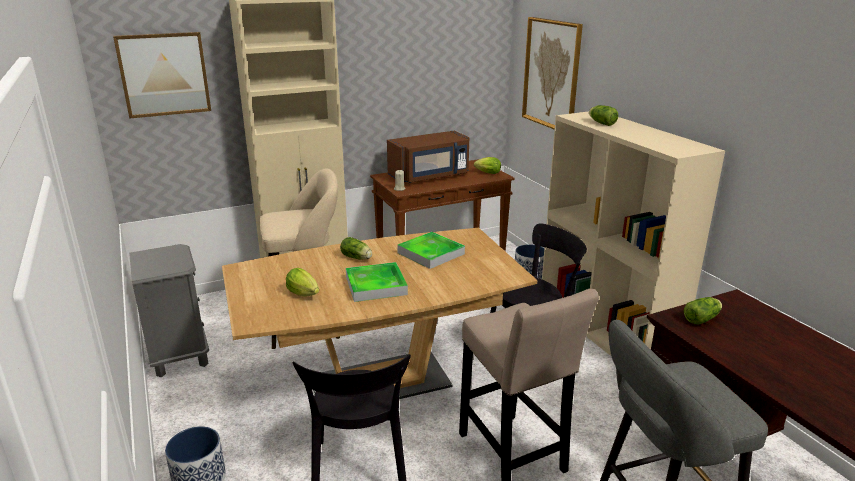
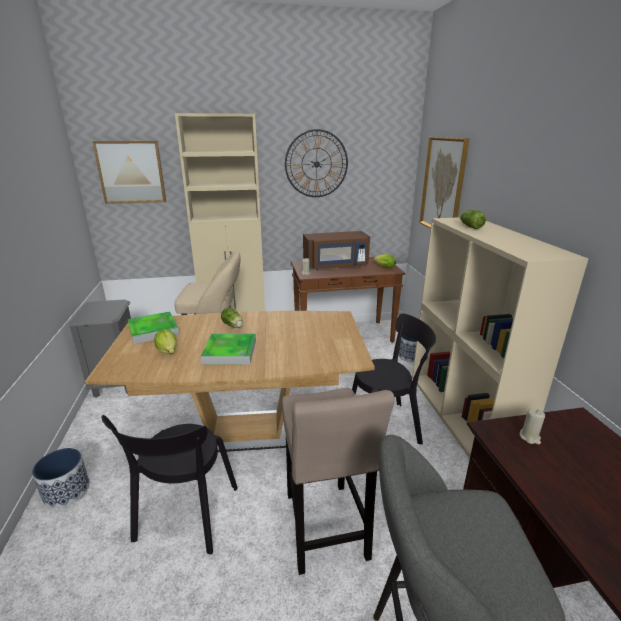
camera: 15 degrees right, 0 degrees up
(397, 52) = (316, 164): none -> wall clock
(431, 253) = (295, 329): tray -> tray (153, 330)
(703, 319) = (530, 437): lettuce -> beige candle

